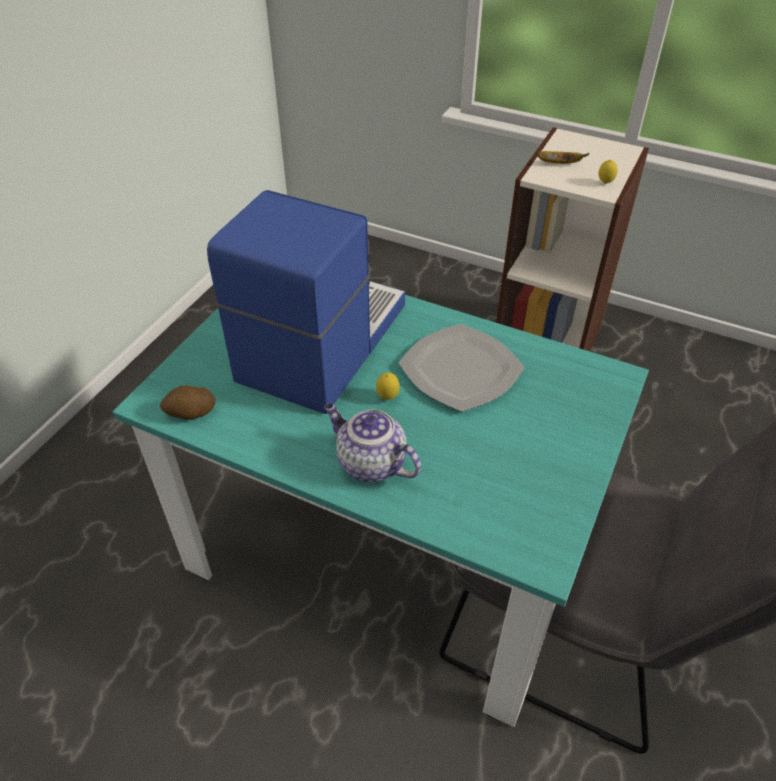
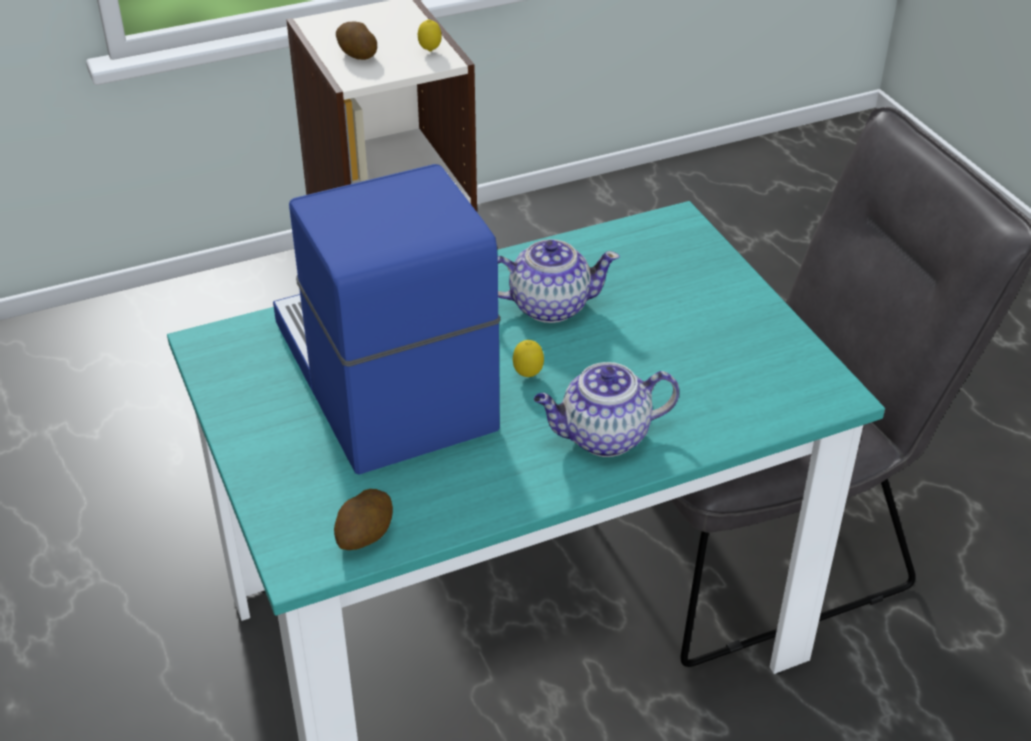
camera: 50 degrees left, 5 degrees down
(460, 369) = (548, 305): plate -> teapot
(560, 164) = (356, 54): banana -> potato

